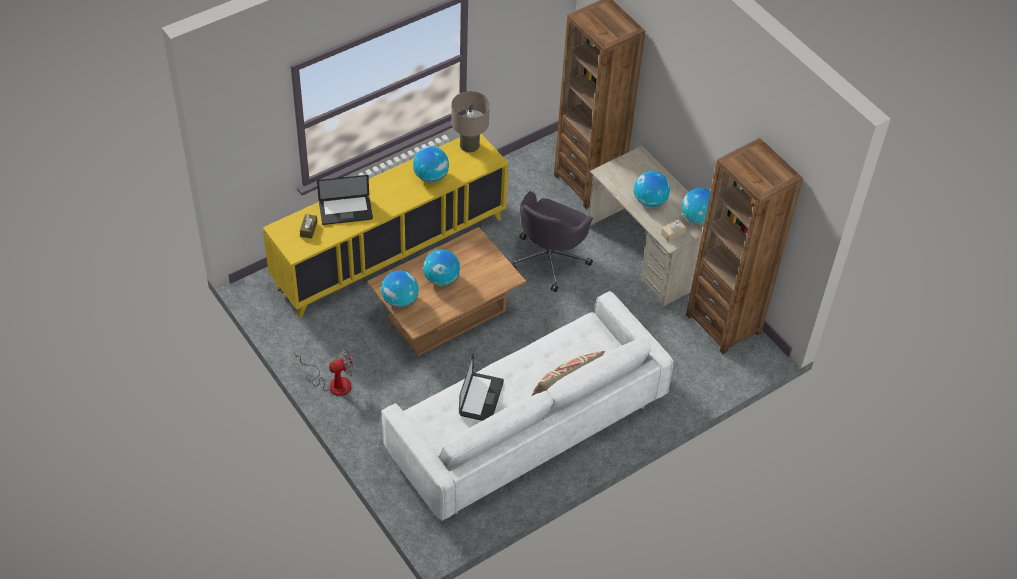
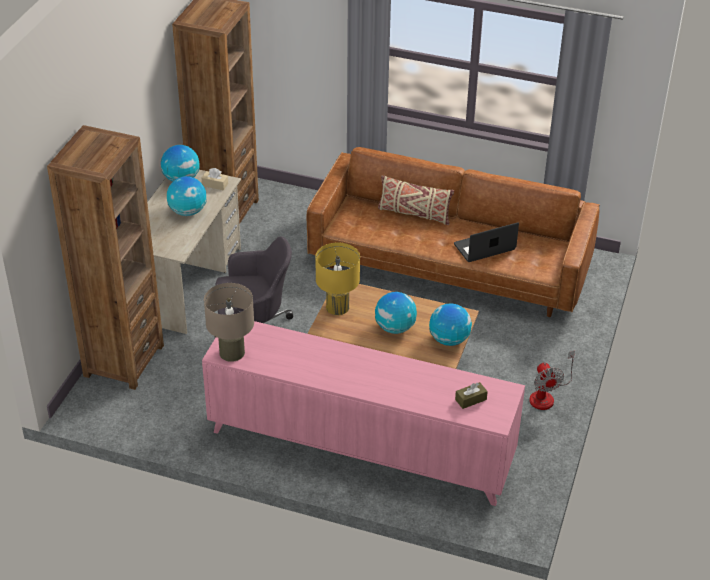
camera: 125 degrees left, 10 degrees down
(333, 383) = (546, 395): fan -> fan turned 135 degrees counterclockwise
(345, 211) = (417, 388): laptop -> none
(390, 252) = (360, 449): yellow cabinet -> pink cabinet
(430, 176) = (305, 355): globe -> none
(493, 262) = (337, 307): none -> yellow table lamp
(525, 427) = (449, 265): white sofa -> brown sofa

